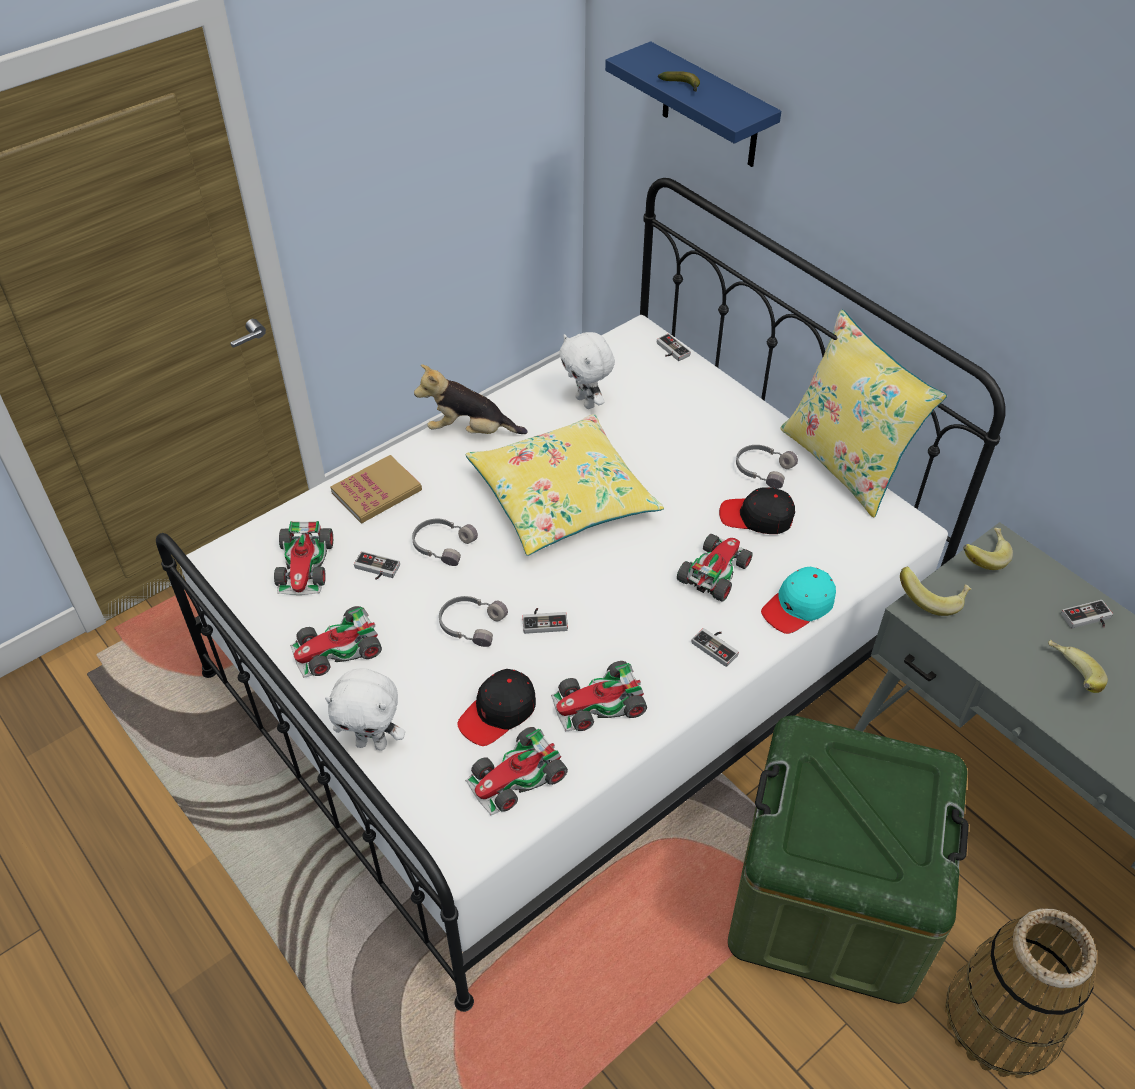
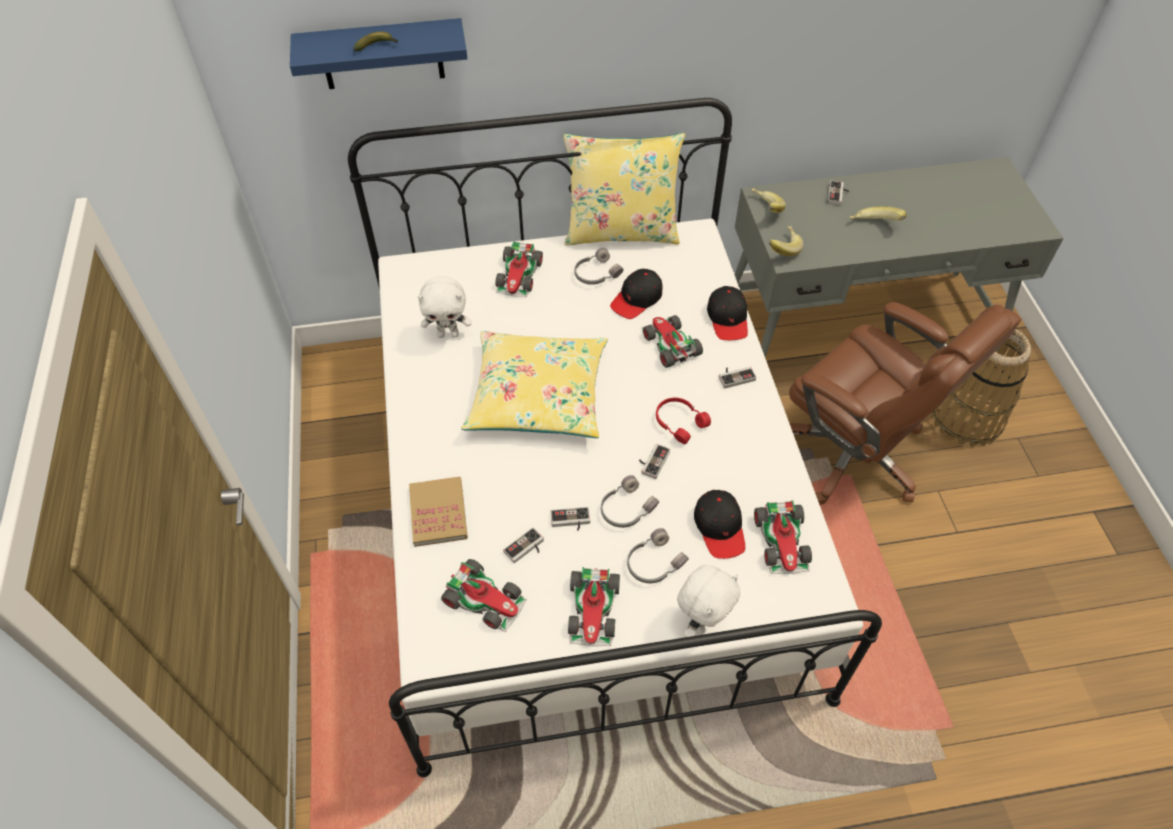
camera: 60 degrees left, 5 degrees up
(442, 545) = (532, 492): grey headphones -> grey headphones (653, 562)
(470, 431) = (419, 420): plush toy -> none
(599, 704) = (746, 464): toy car -> toy car (519, 276)
(613, 623) = (679, 422): none -> red headphones
(670, 351) = (436, 261): game controller -> game controller (570, 522)
(798, 606) = (728, 319): turquoise cap -> black cap
(829, 899) = (855, 453): green storage box -> brown office chair

